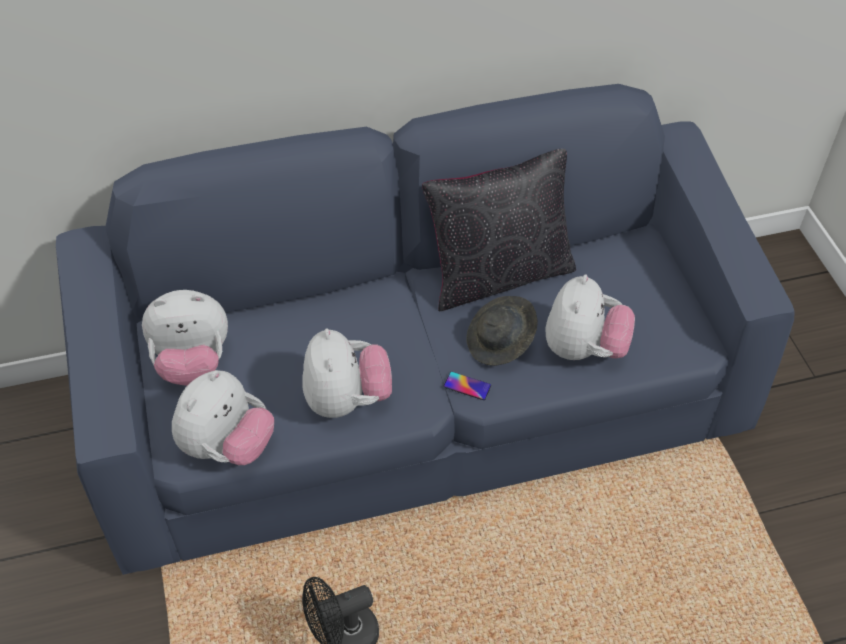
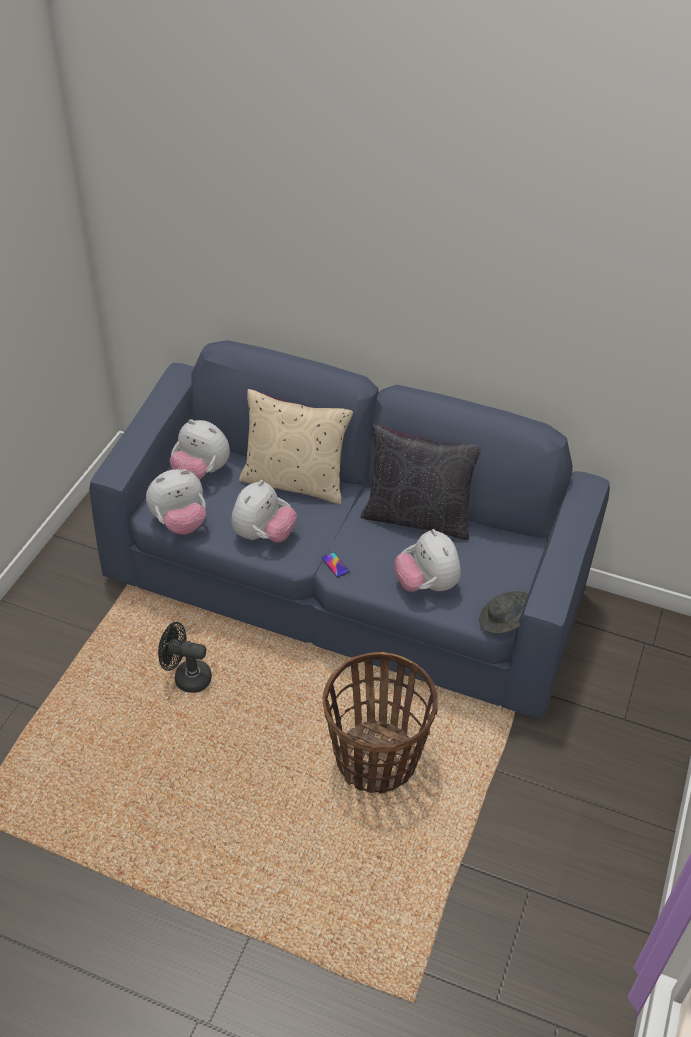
camera: 35 degrees right, 5 degrees down
(320, 310) = (294, 481): none -> beige pillow
(500, 342) = (378, 553): grey hat -> grey hat (504, 621)
(583, 349) = (426, 585): plush toy -> plush toy turned 105 degrees clockwise
(638, 587) = (376, 760): none -> basket

